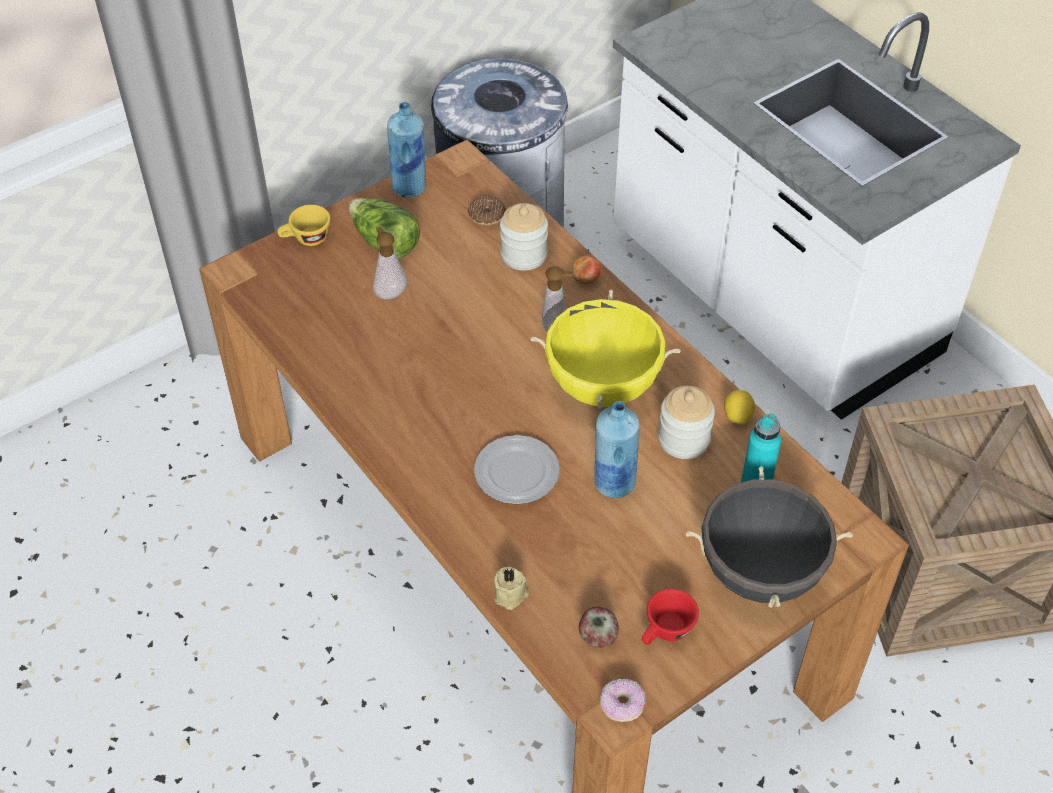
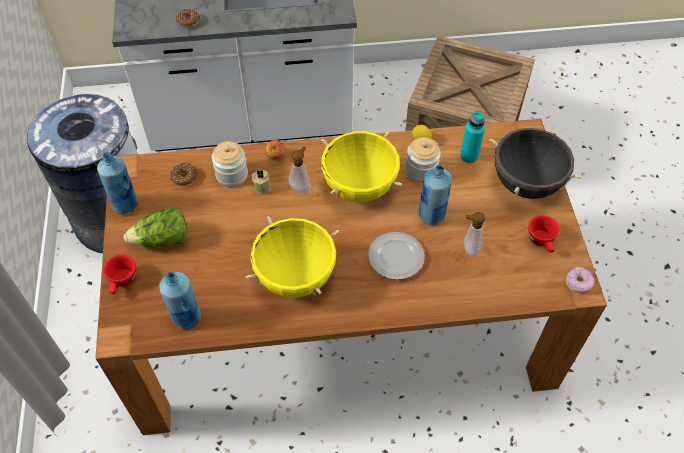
camera: 60 degrees left, 5 degrees up
(294, 315) = (186, 318): none -> blue bottle
(306, 239) = (123, 282): yellow cup -> red cup
(390, 292) = (208, 256): soap dispenser -> soap dispenser (469, 248)
(415, 385) = (295, 277): none -> yellow cooking pot
(511, 595) = (480, 300): beige candle -> beige candle (262, 186)
(597, 637) = (529, 273): apple -> none
(707, 83) = (188, 21): none -> donut

